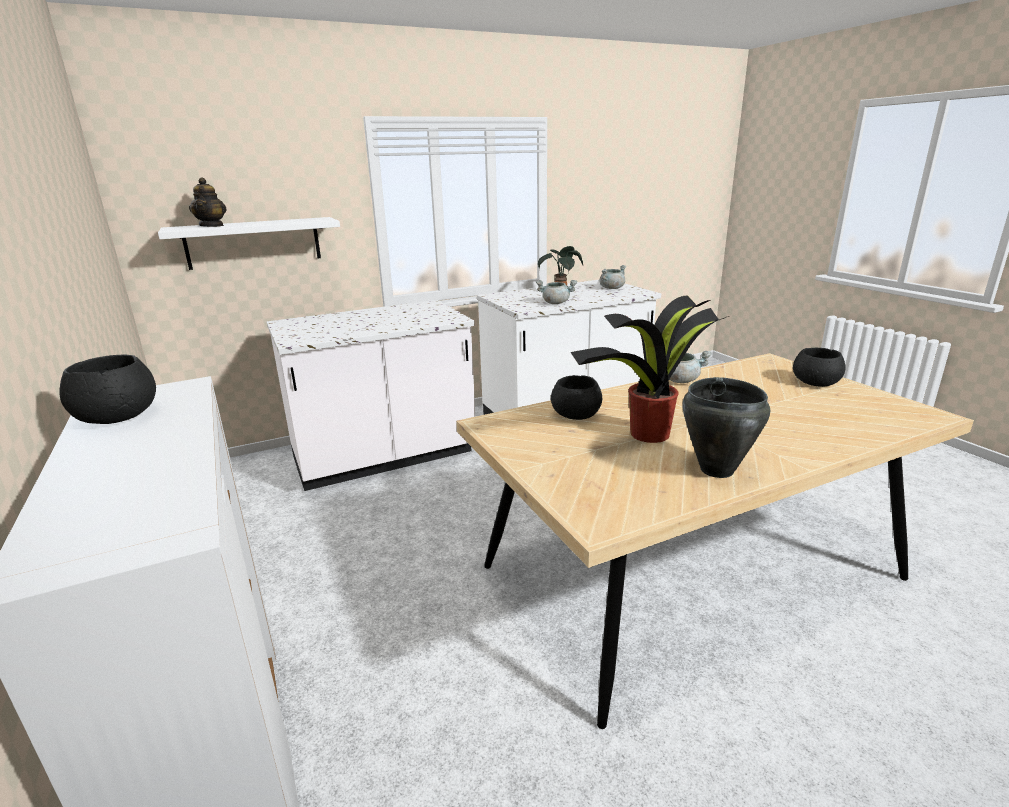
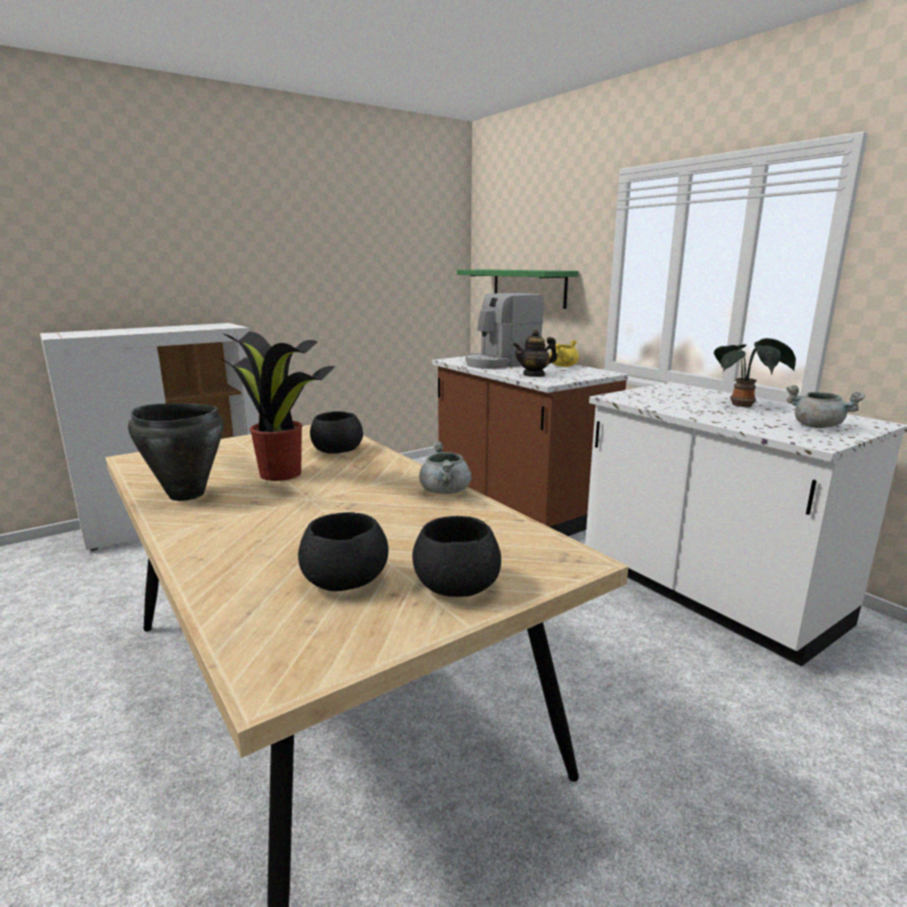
camera: 80 degrees right, 5 degrees down
(116, 416) = (195, 326): black bowl -> black bowl (344, 579)
(212, 226) = (494, 269): teapot -> teapot (534, 374)
(253, 243) = (529, 288): white shelf -> green shelf
(345, 326) = (501, 363): none -> coffee machine
(384, 310) = (563, 366): none -> yellow cooking pot
(385, 457) = (518, 504): white counter -> brown counter
(556, 303) = (663, 405): grey cooking pot -> none

